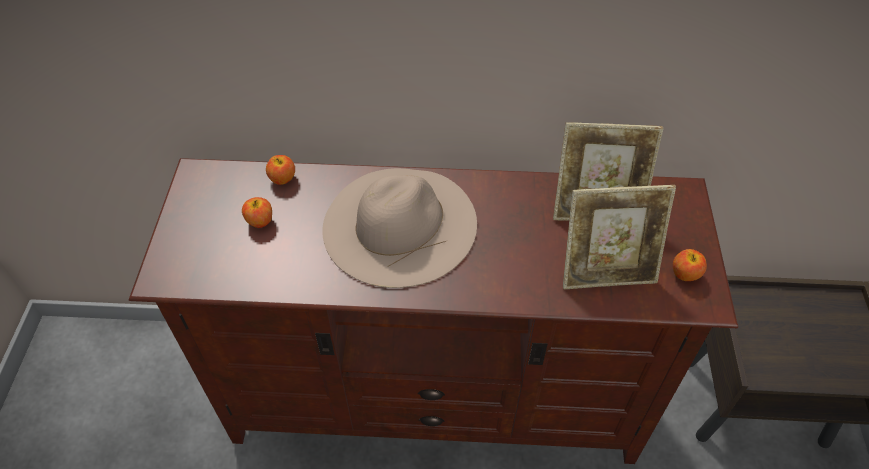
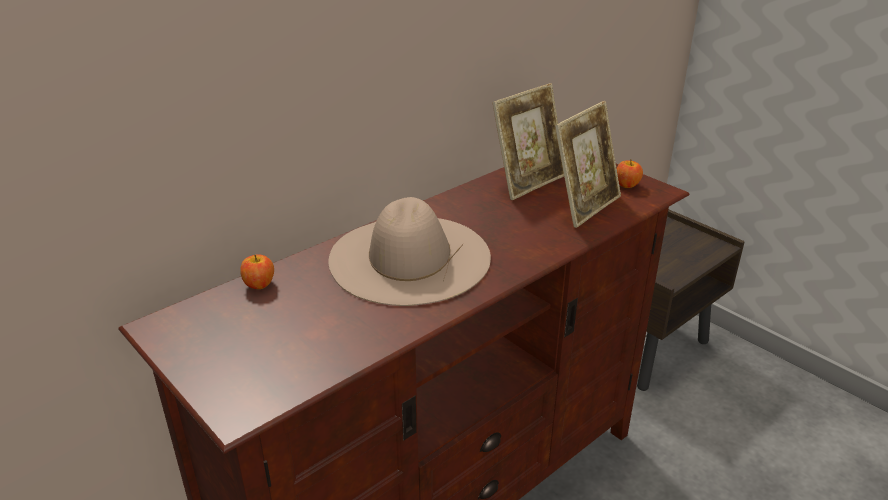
camera: 45 degrees left, 20 degrees down
(260, 221) = (282, 319): apple -> none

